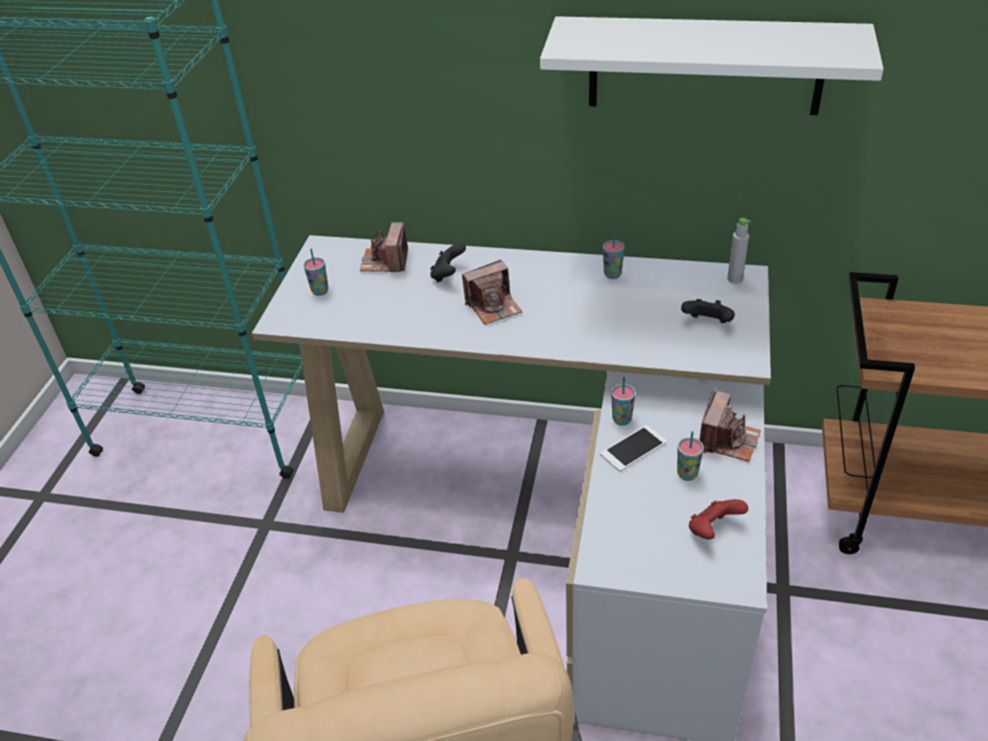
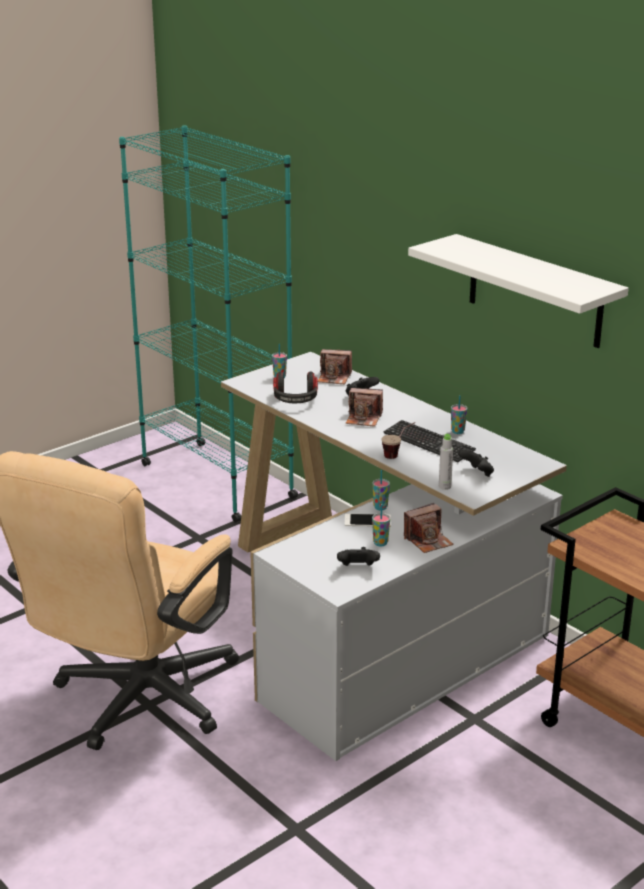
camera: 35 degrees right, 15 degrees down
(382, 318) = (295, 400): none -> headphones
(385, 262) = (334, 378): camera -> camera turned 120 degrees counterclockwise
(596, 341) = (398, 454): none -> cup
(605, 306) = (428, 443): none -> keyboard
(713, 530) = (358, 568): red game controller -> black game controller
(735, 279) = (532, 462): grey bottle -> grey bottle (444, 486)

